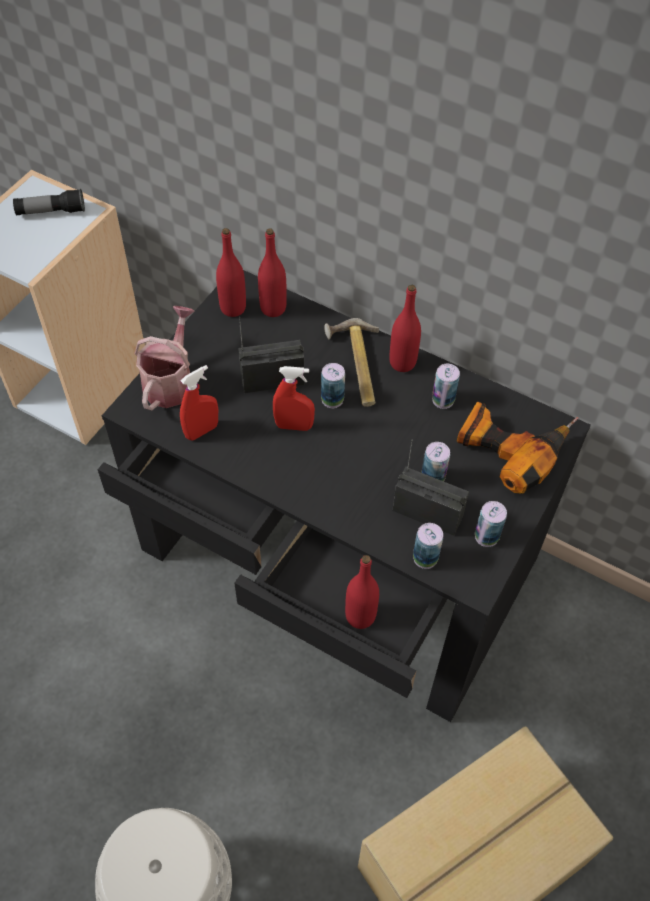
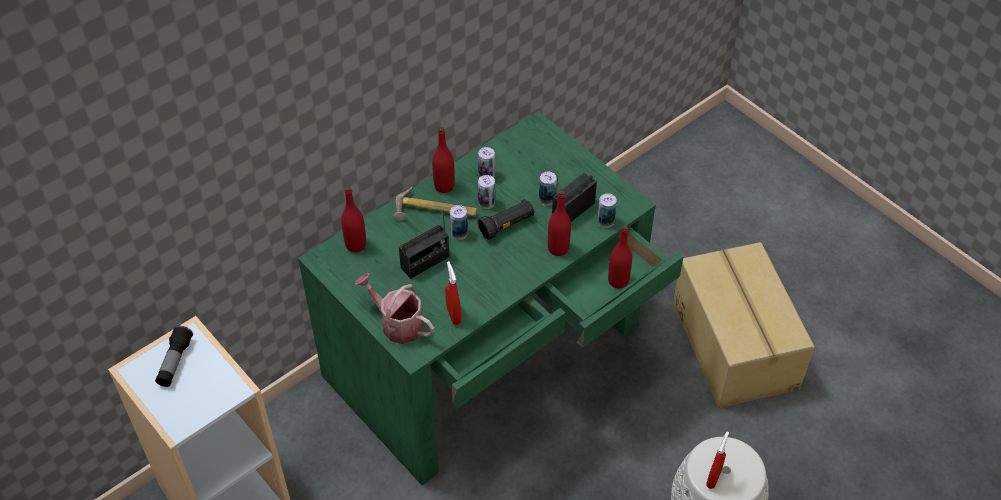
camera: 70 degrees left, 5 degrees down
(233, 308) = (342, 269): red bottle -> red bottle (558, 248)
(272, 380) = (425, 262): radio -> radio turned 135 degrees counterclockwise
(294, 426) = (472, 261): red spray bottle -> red spray bottle (713, 478)
(331, 572) = (495, 360): black desk -> green desk
(367, 445) = (507, 225): none -> black flashlight
(486, 536) = (601, 187): can -> can (486, 203)
(510, 445) = (538, 153): power drill -> none

